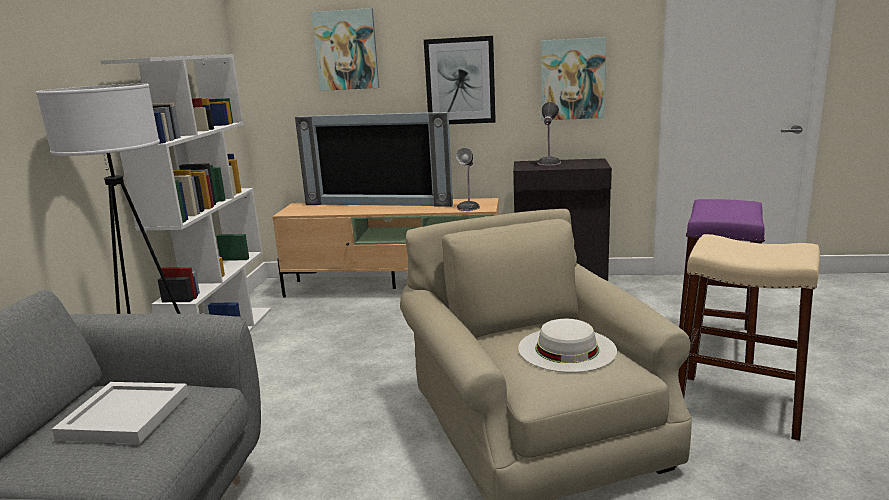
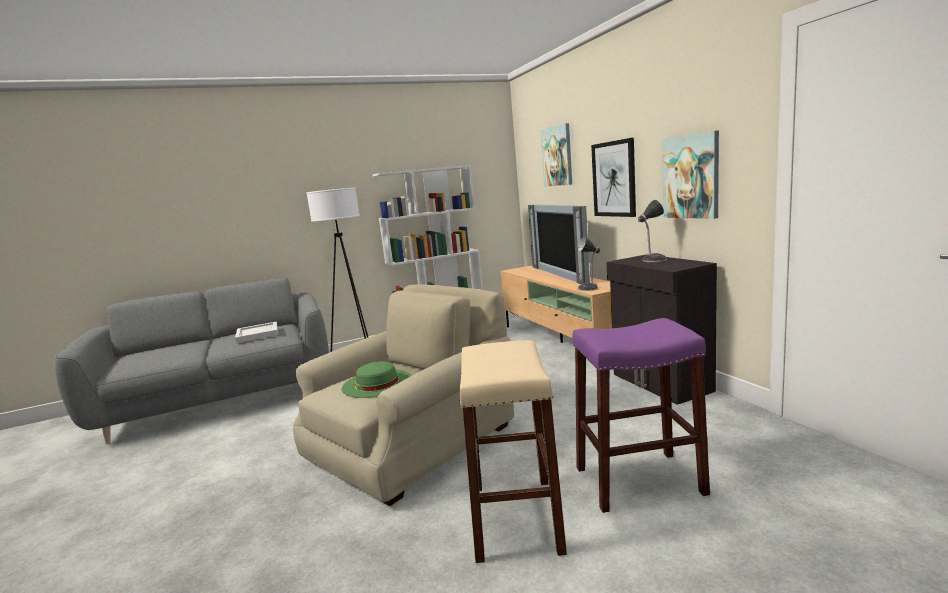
camera: 60 degrees right, 5 degrees down
(567, 349) = (377, 383): white hat -> green hat

